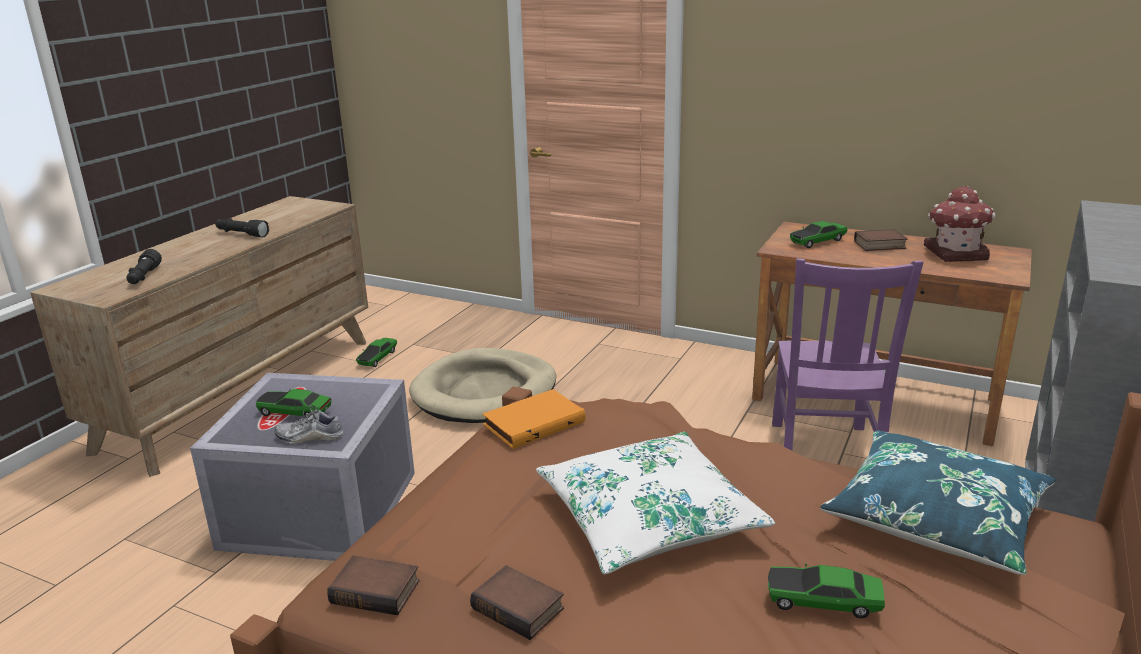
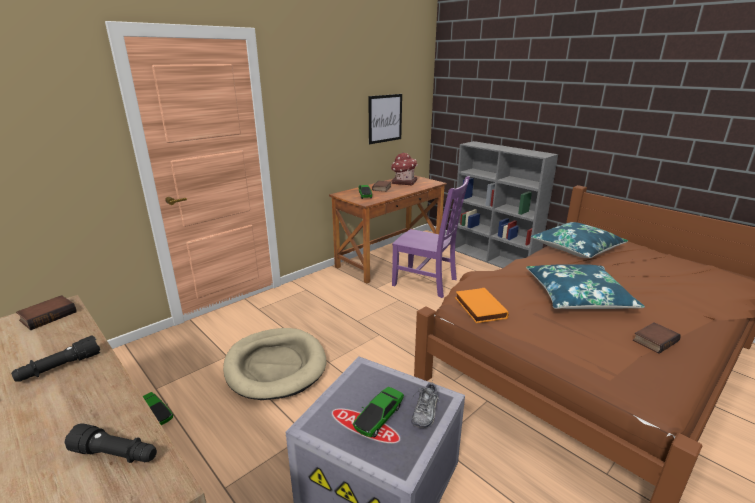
camera: 70 degrees left, 0 degrees up
(377, 590) = (651, 382): book -> book (48, 315)
(648, 518) = (578, 297): white pillow -> blue pillow
(823, 601) = (635, 277): toy car -> none
(968, 104) = (385, 118): none -> picture

